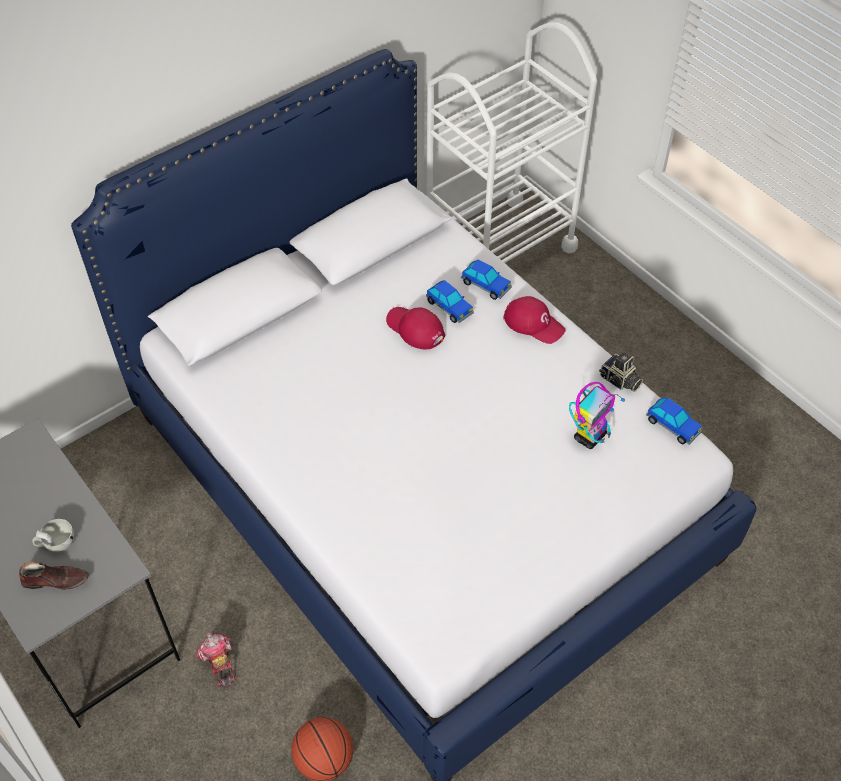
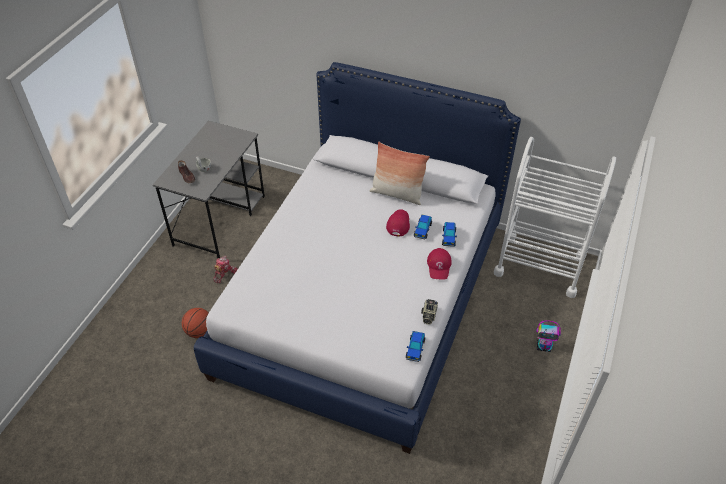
camera: 60 degrees right, 5 degrees down
(349, 300) = (397, 194): none -> pillow
(590, 436) = (382, 316): toy robot -> toy robot (544, 347)

